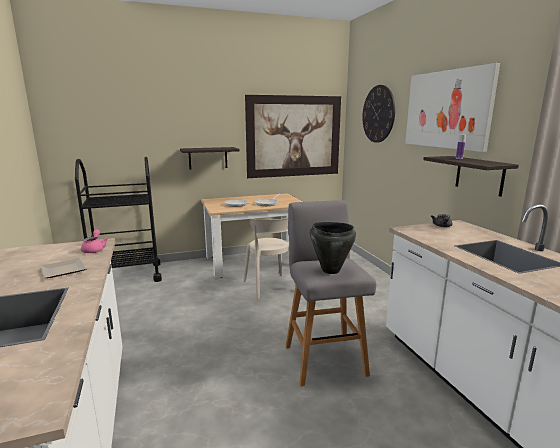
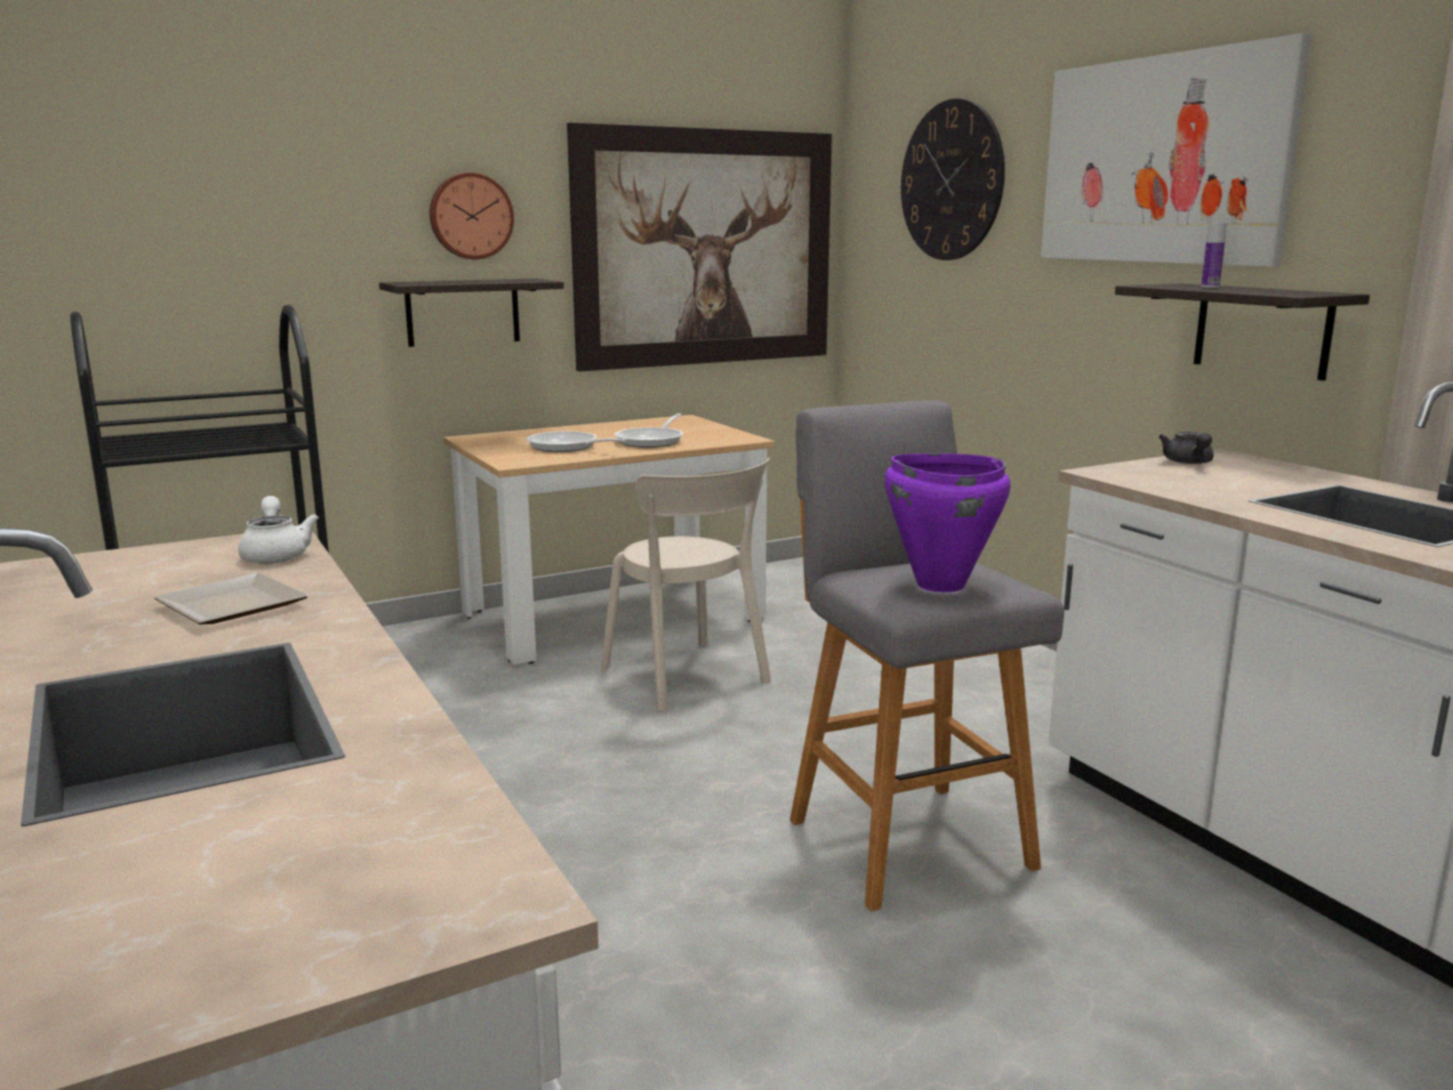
camera: 10 degrees left, 0 degrees up
(95, 249) = (276, 554): pink teapot -> white teapot
(211, 126) = (470, 216): none -> wall clock
(330, 270) = (939, 585): black cooking pot -> purple cooking pot

